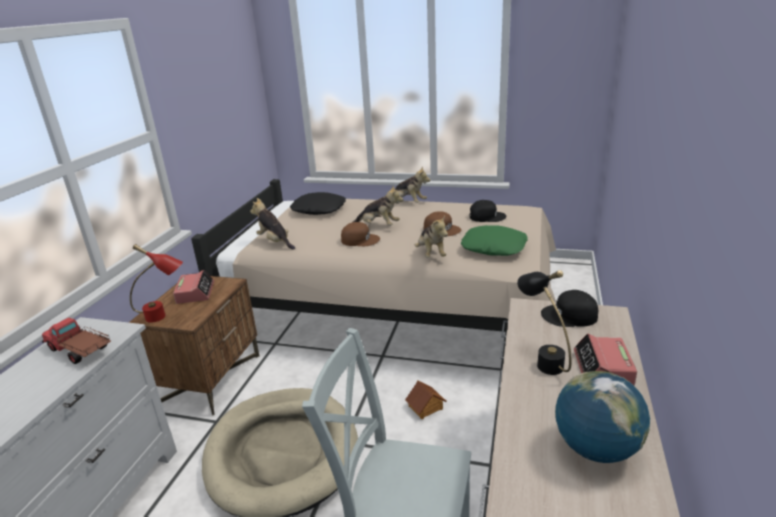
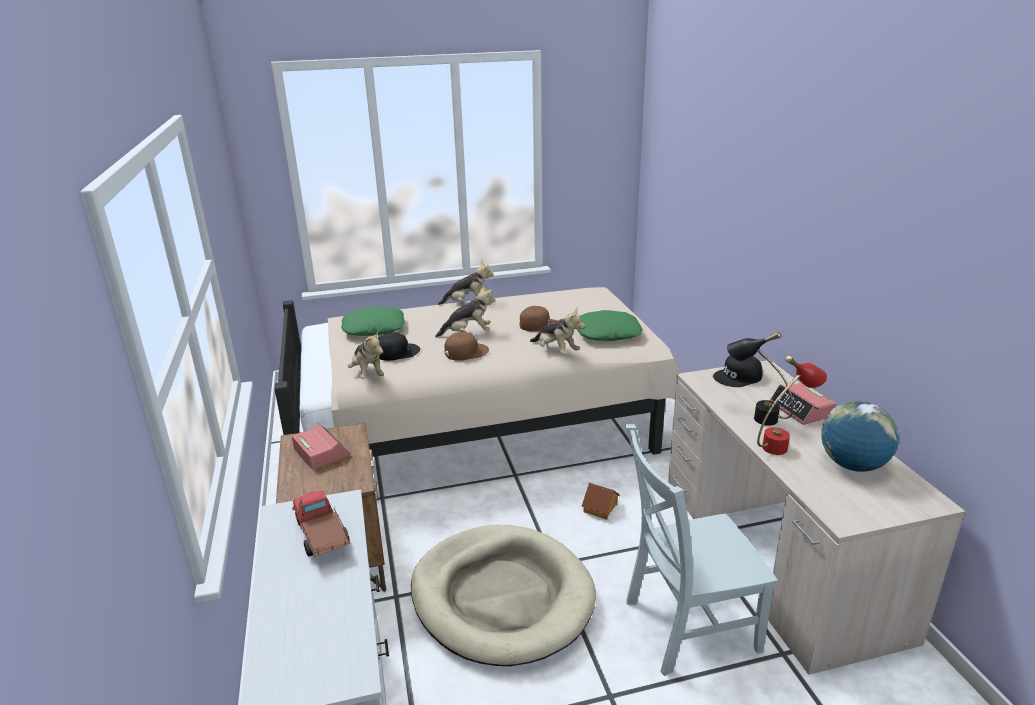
camera: 30 degrees left, 0 degrees up
(79, 351) = (321, 536): toy truck -> toy truck turned 60 degrees clockwise
(165, 316) = (317, 486): red table lamp -> red table lamp (783, 444)
(275, 242) = (367, 374): plush toy -> plush toy turned 135 degrees counterclockwise
(319, 209) = (374, 328): black pillow -> green pillow
(487, 216) = (568, 304): black cap -> black cap (397, 352)

